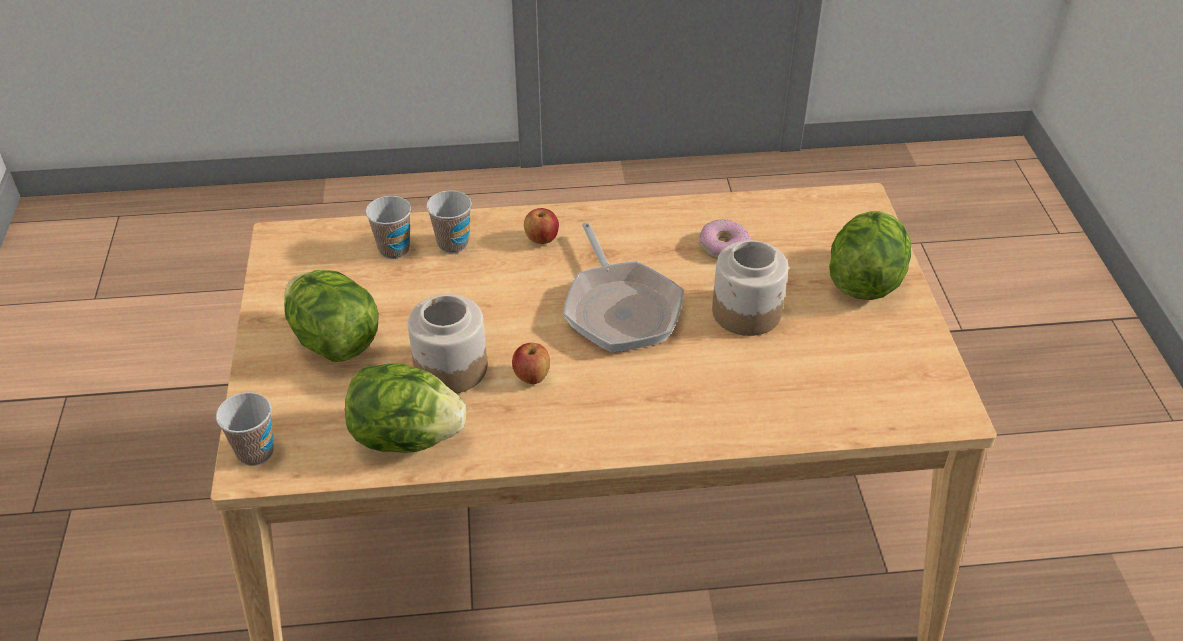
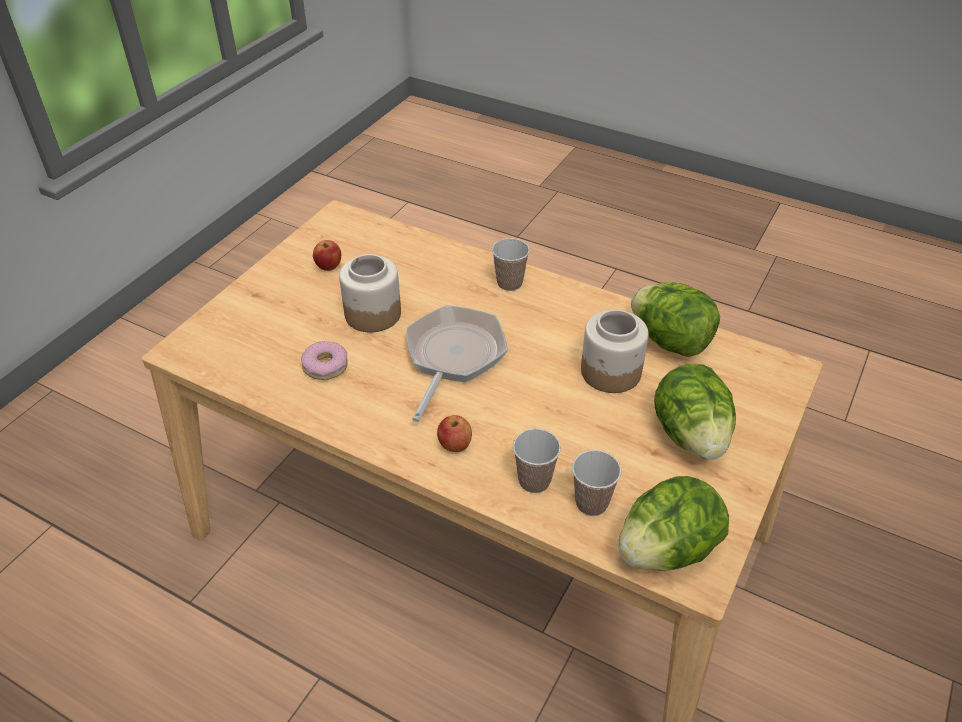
camera: 145 degrees left, 0 degrees up
(255, 452) = (783, 378): cup -> cup (509, 283)
(531, 377) = (558, 340): apple -> apple (329, 266)
(864, 281) = (272, 296): lettuce -> lettuce (667, 550)

